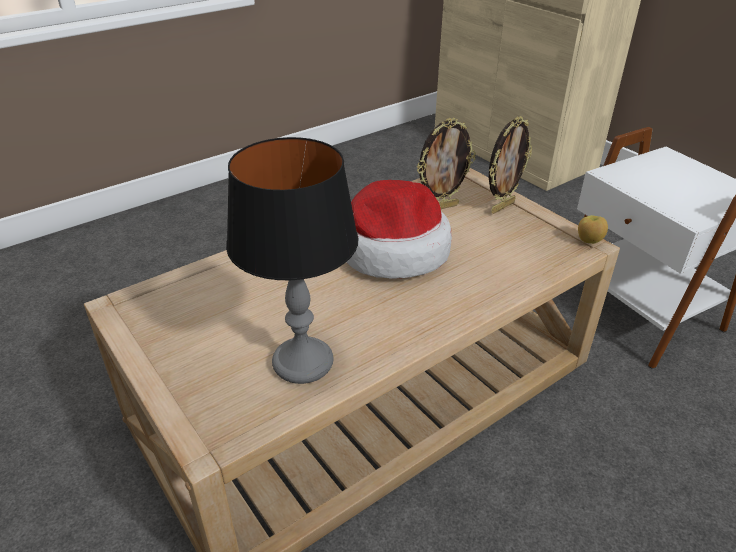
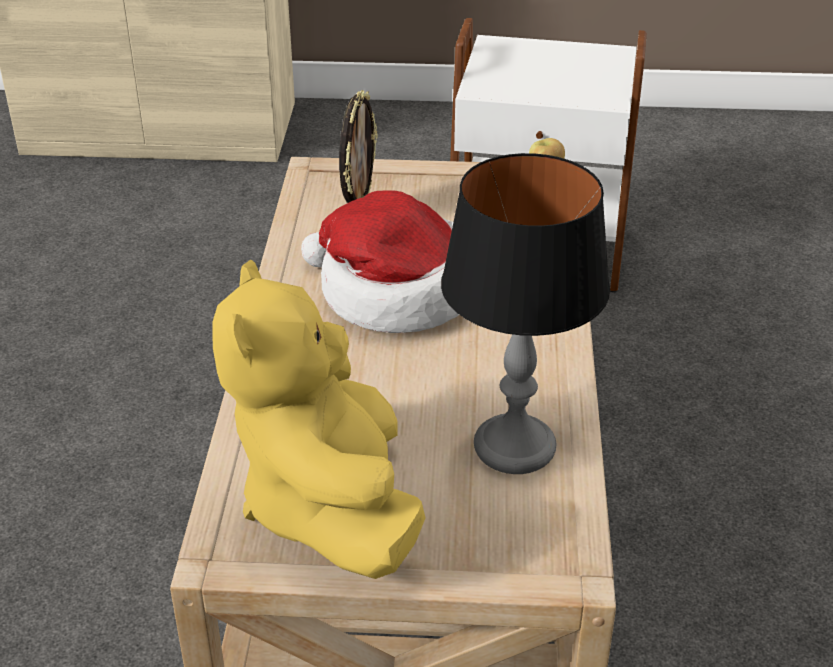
camera: 50 degrees left, 0 degrees up
(187, 321) = (329, 506): none -> yellow plush toy
(502, 207) = (418, 183): picture frame -> none

